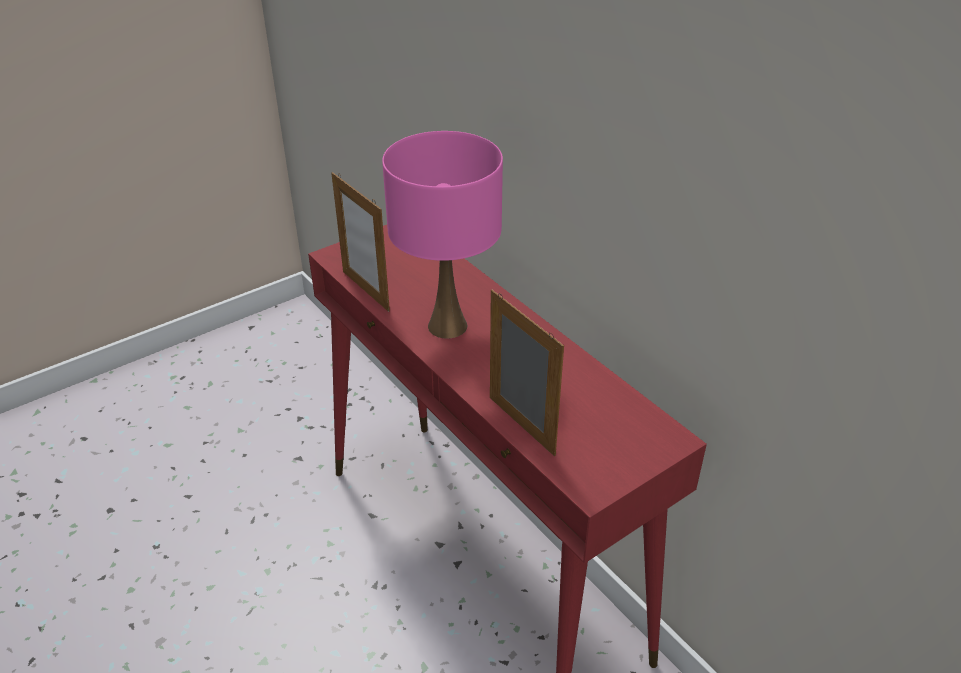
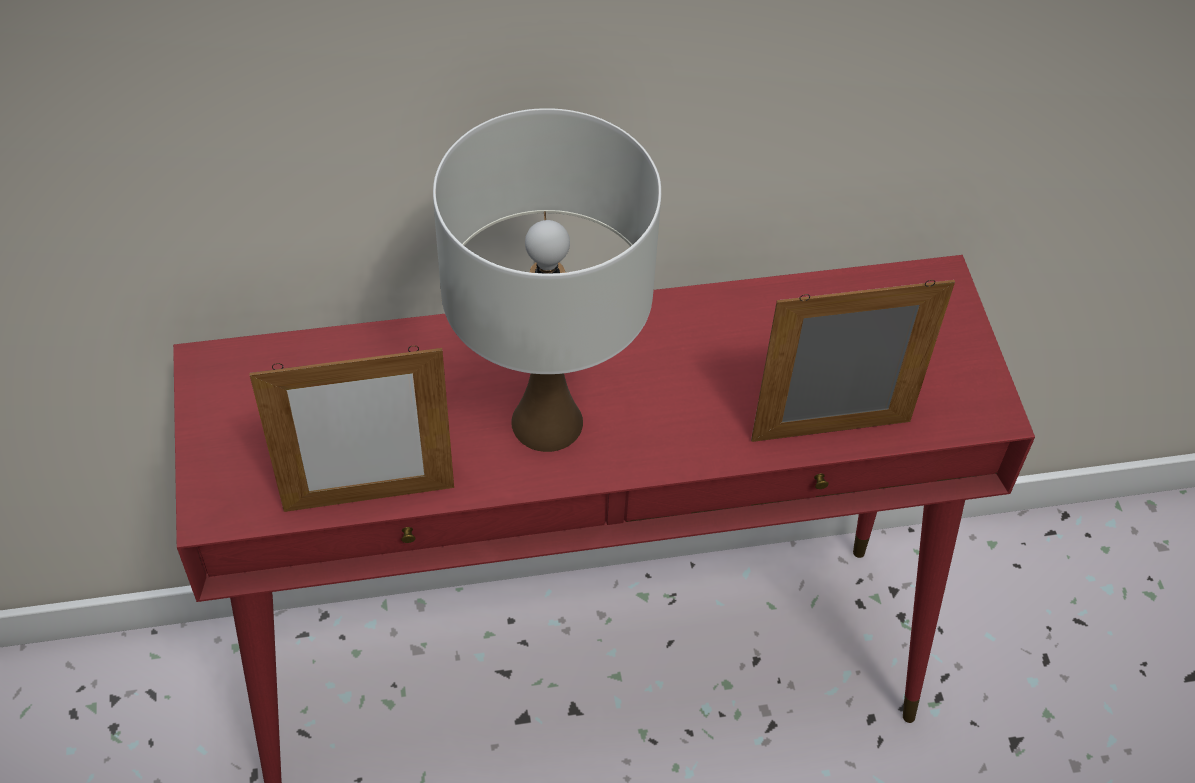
camera: 65 degrees left, 15 degrees up
(447, 326) = (548, 423): pink table lamp -> white table lamp

